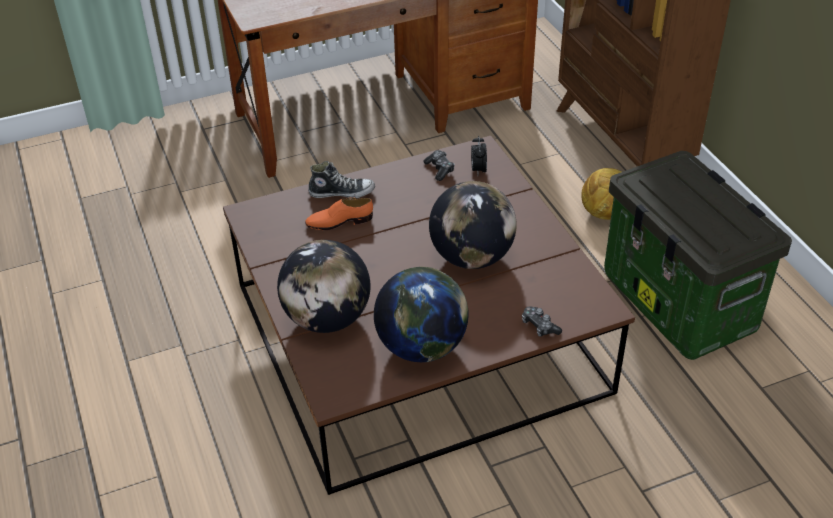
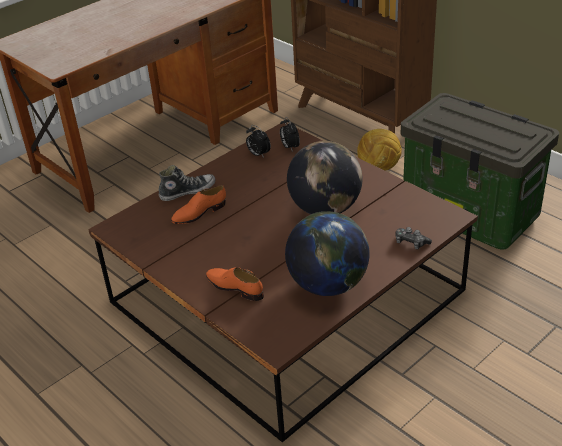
camera: 20 degrees left, 5 degrees down
(327, 318) = (235, 287): globe -> orange shoe
(439, 169) = (258, 154): game controller -> alarm clock

